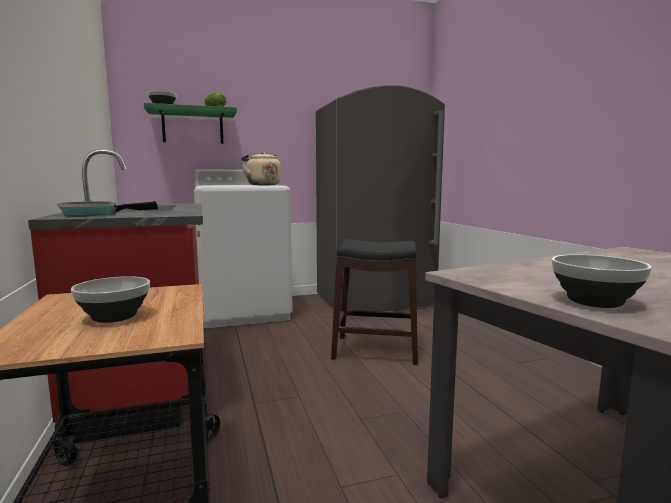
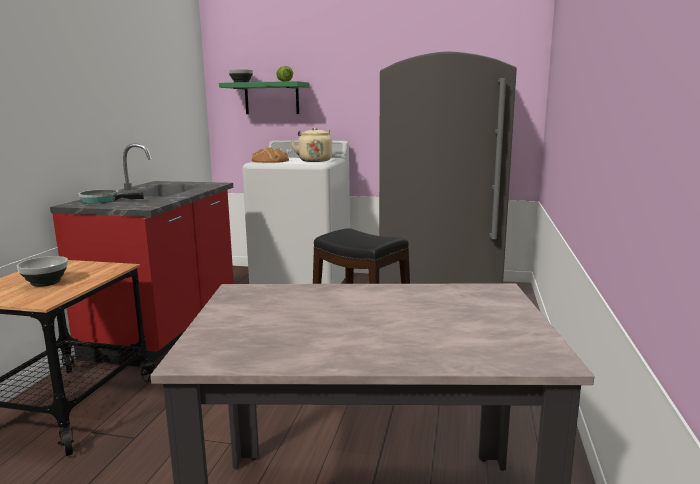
camera: 30 degrees right, 5 degrees up
(217, 185) = (270, 161): none -> bread
(593, 301) = (224, 332): bowl -> none

